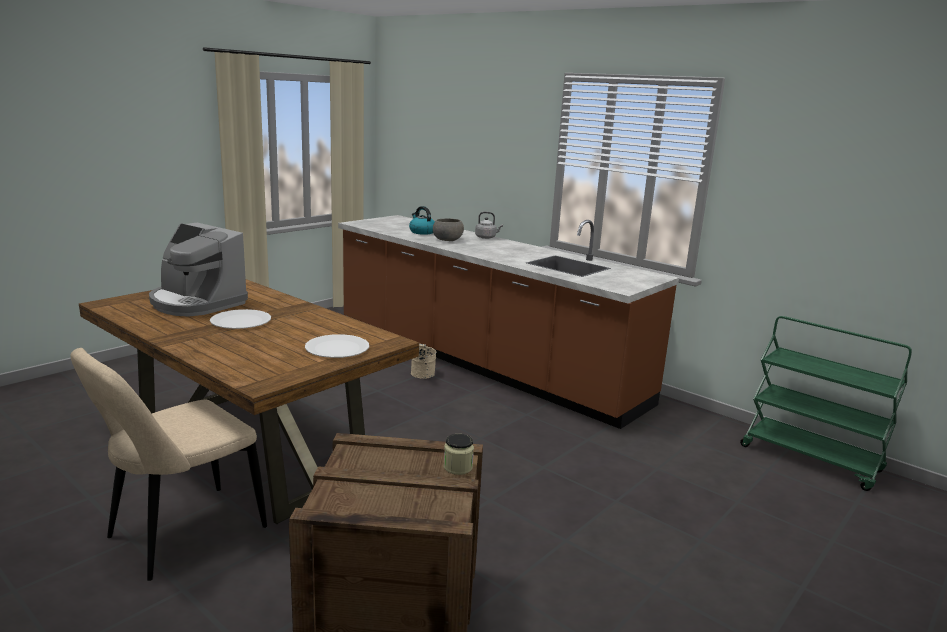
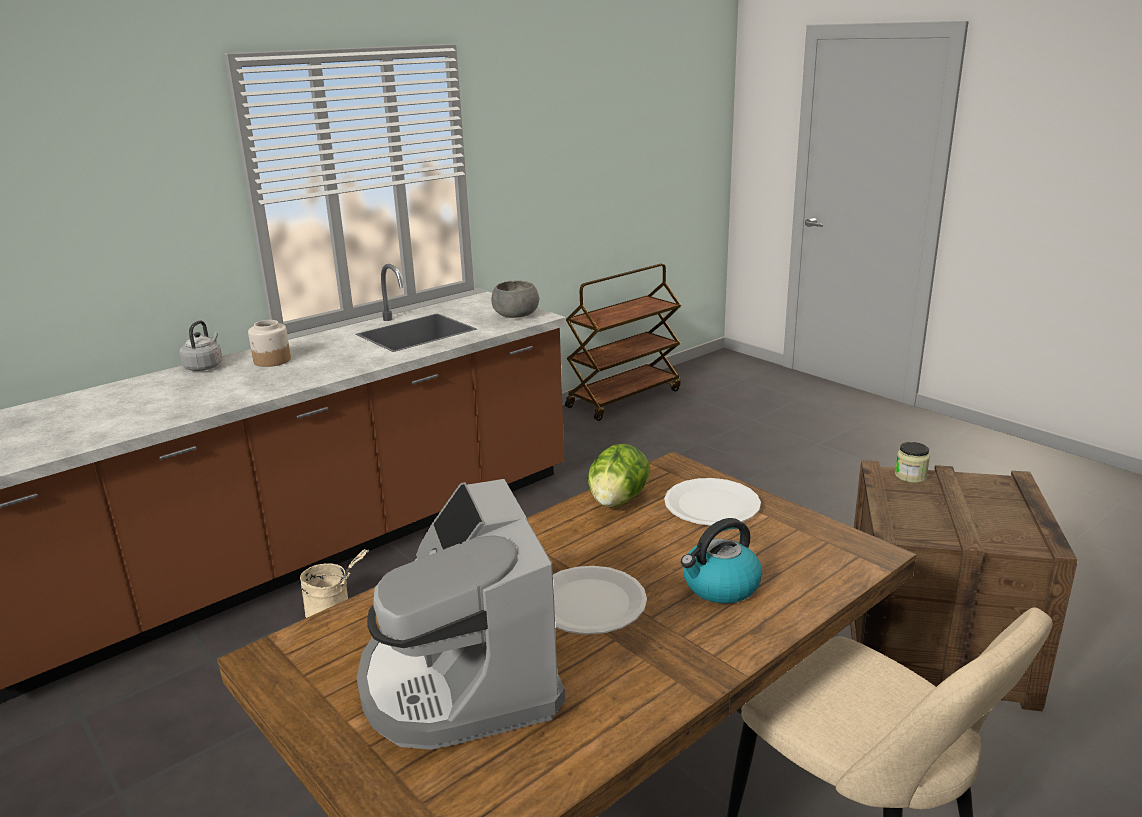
camera: 80 degrees left, 5 degrees up
(196, 303) = (460, 678): coffee machine -> coffee machine turned 120 degrees clockwise
(347, 327) = (617, 501): none -> lettuce
(422, 232) = (113, 413): kettle -> kettle (720, 586)
(447, 240) = (203, 394): grey bowl -> grey bowl (515, 315)
(499, 245) = (272, 361): none -> jar
(811, 459) = (624, 398): green cart -> brown cart

